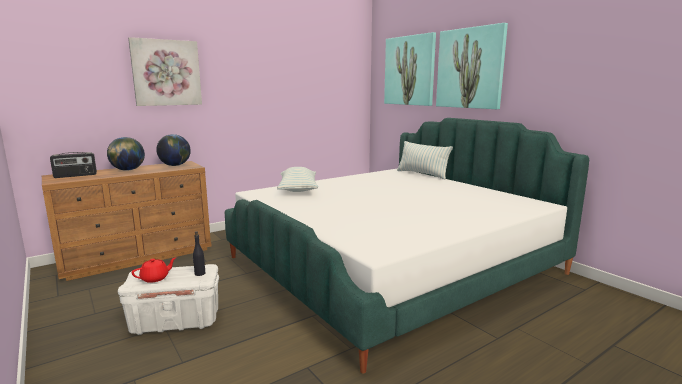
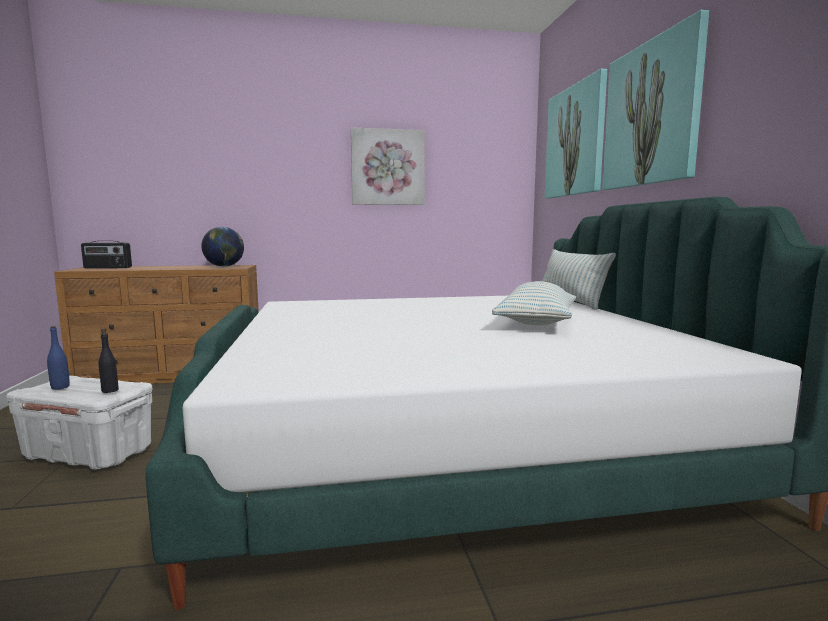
camera: 25 degrees right, 5 degrees down
(128, 170) = (167, 267): globe -> none
(155, 278) = (60, 387): red teapot -> blue bottle
(166, 73) = (232, 154): picture -> picture (387, 167)
(298, 189) = (345, 304): pillow -> pillow (537, 322)

